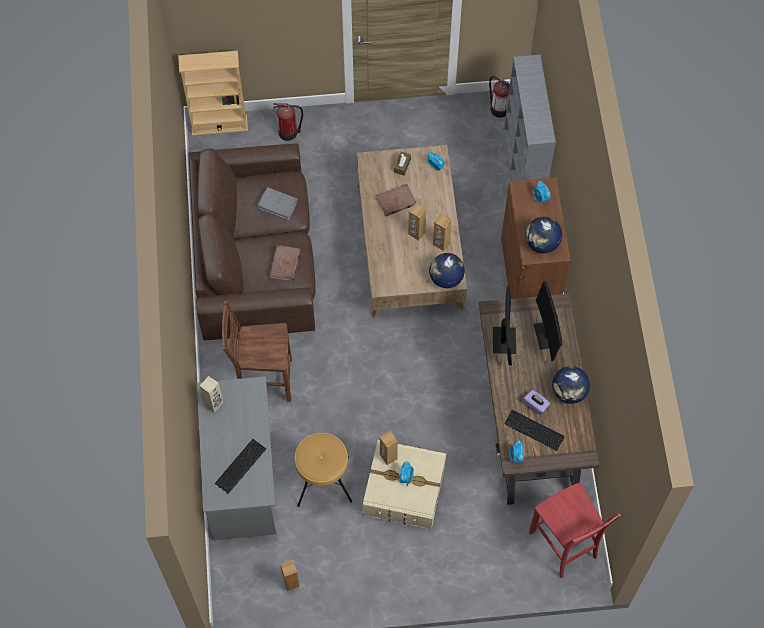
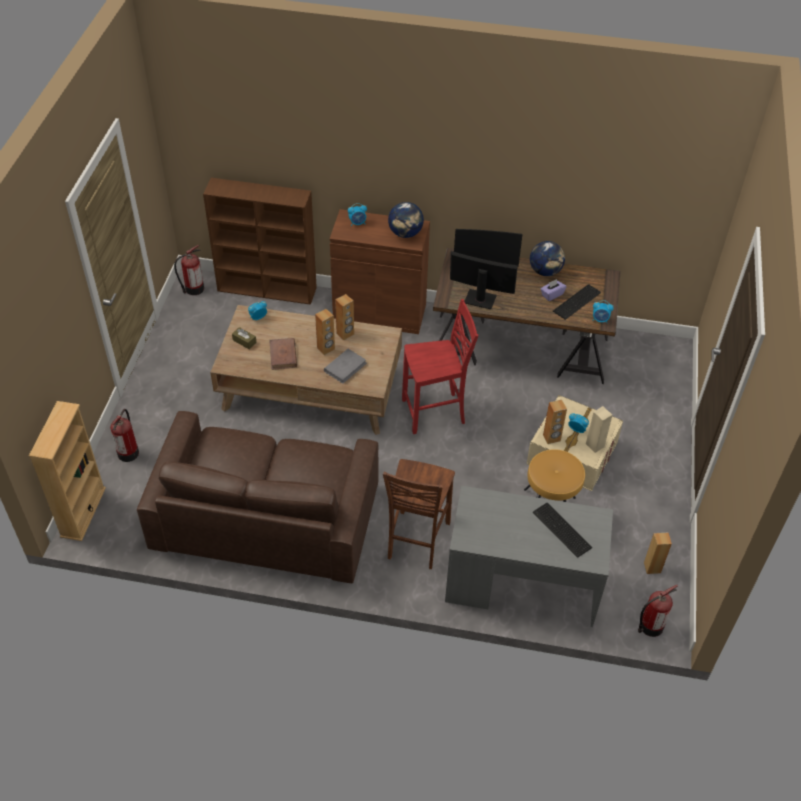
camera: 75 degrees left, 15 degrees down
(214, 404) = (481, 538): beige speaker -> beige speaker (595, 445)
(227, 588) = (650, 626): none -> fire extinguisher
(278, 204) = (238, 451): grey book -> grey book (345, 367)
(285, 264) = (314, 461): brown book -> none
(446, 278) = (385, 339): globe -> none
(523, 170) = (268, 289): grey bookcase -> brown bookcase
(564, 546) = (650, 356): red chair -> red chair (435, 413)

